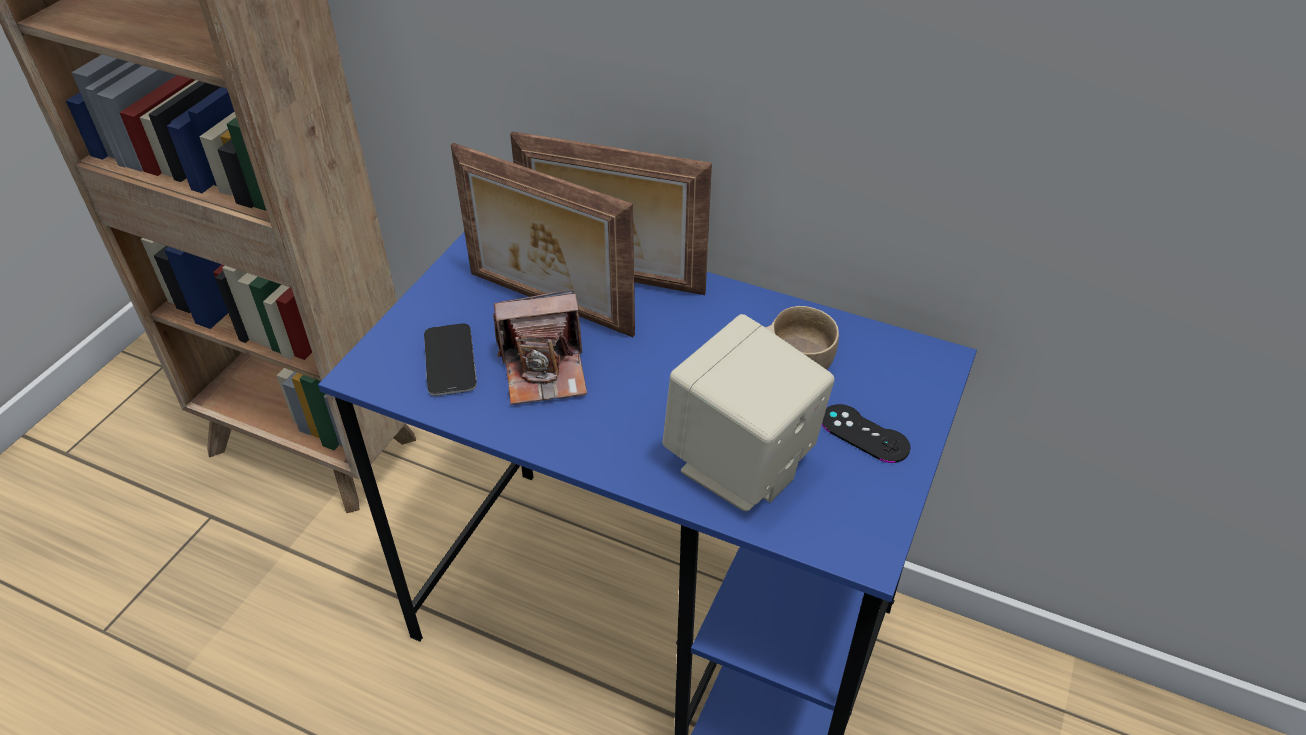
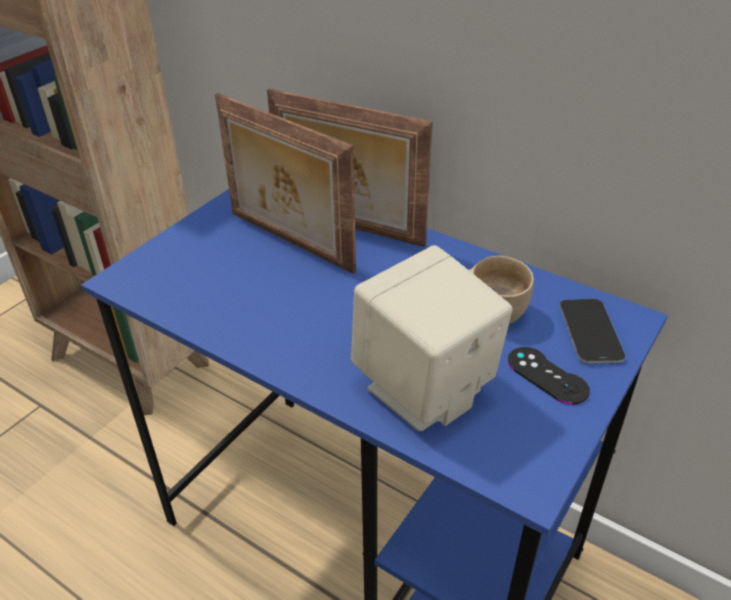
camera: 10 degrees right, 5 degrees down
(450, 361) = (194, 277): phone -> phone (590, 332)
(545, 370) = (270, 292): camera -> none

